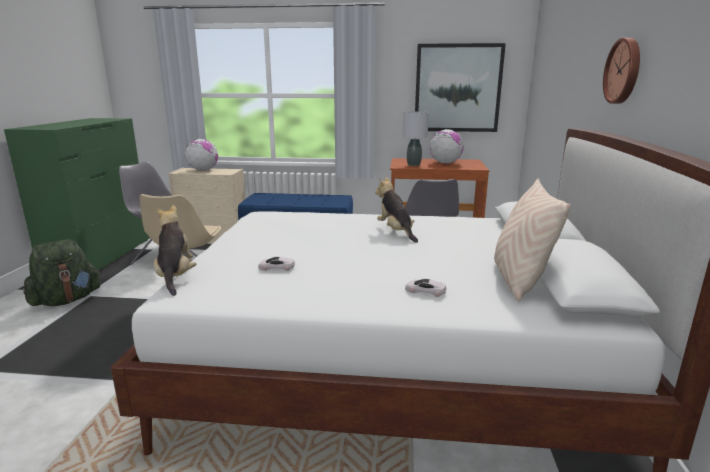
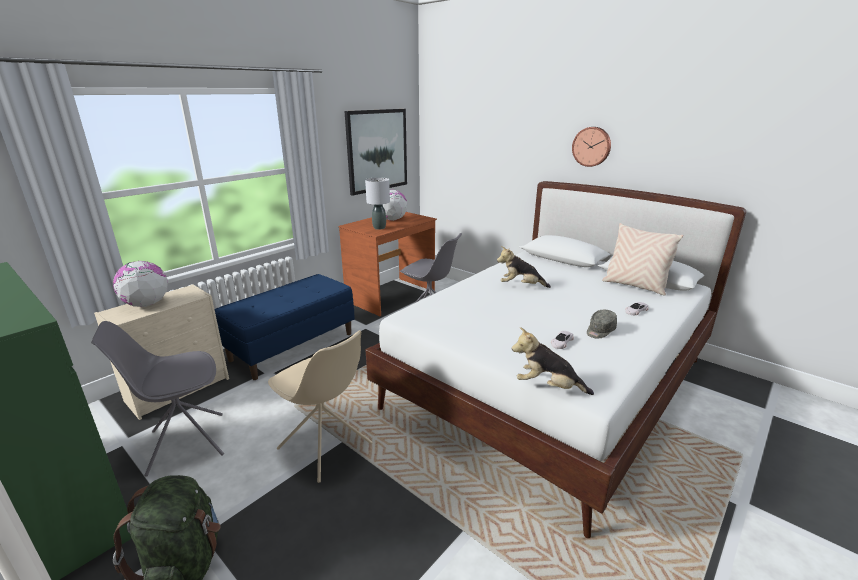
camera: 55 degrees left, 5 degrees up
(329, 280) = (600, 331): none -> grey cap

